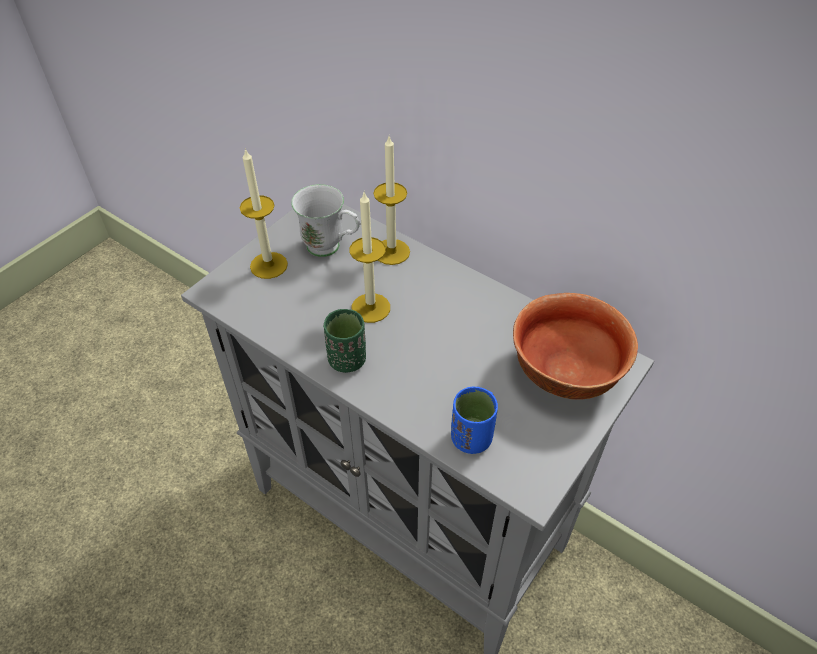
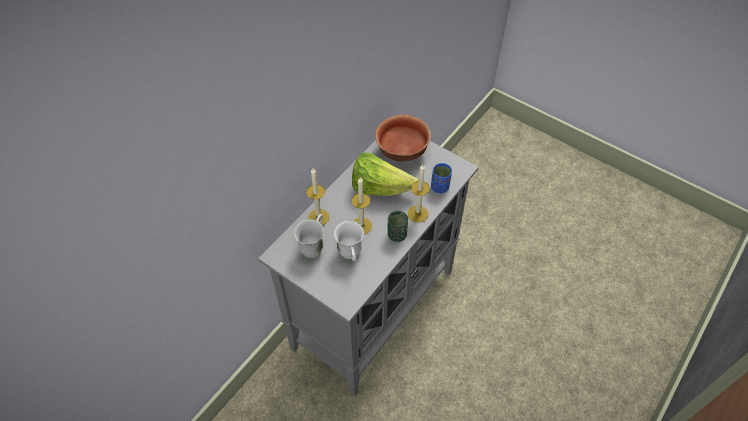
camera: 90 degrees left, 5 degrees up
(269, 265) = (326, 277): candle -> candle (417, 213)
(305, 294) = (350, 256): none -> white mug
(461, 334) = (380, 188): none -> lettuce

